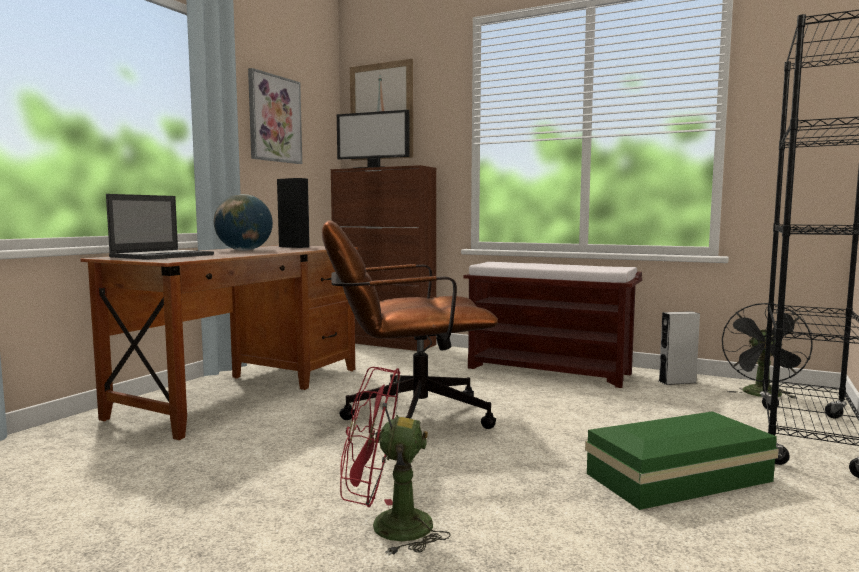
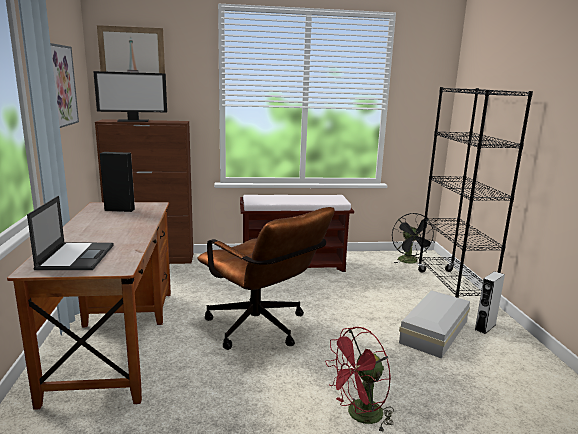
camera: 35 degrees left, 10 degrees up
(244, 250) = (104, 227): globe -> none
(405, 416) = (262, 330): brown office chair -> brown office chair turned 90 degrees counterclockwise
(677, 382) = (365, 260): grey speaker -> grey speaker (485, 327)
(682, 478) = (436, 331): green storage box -> white storage box

